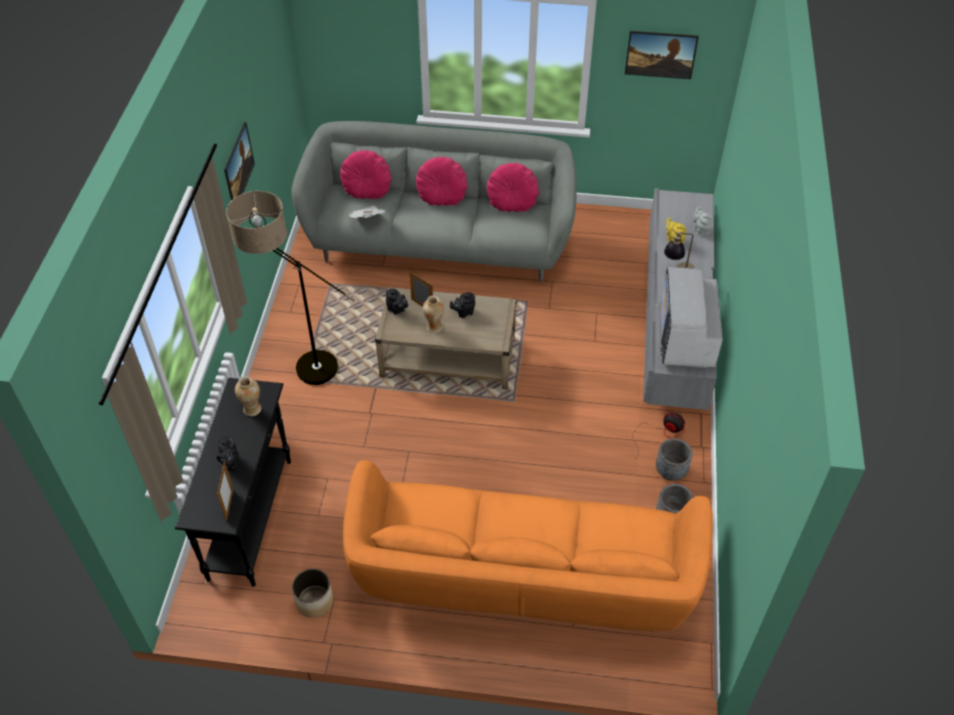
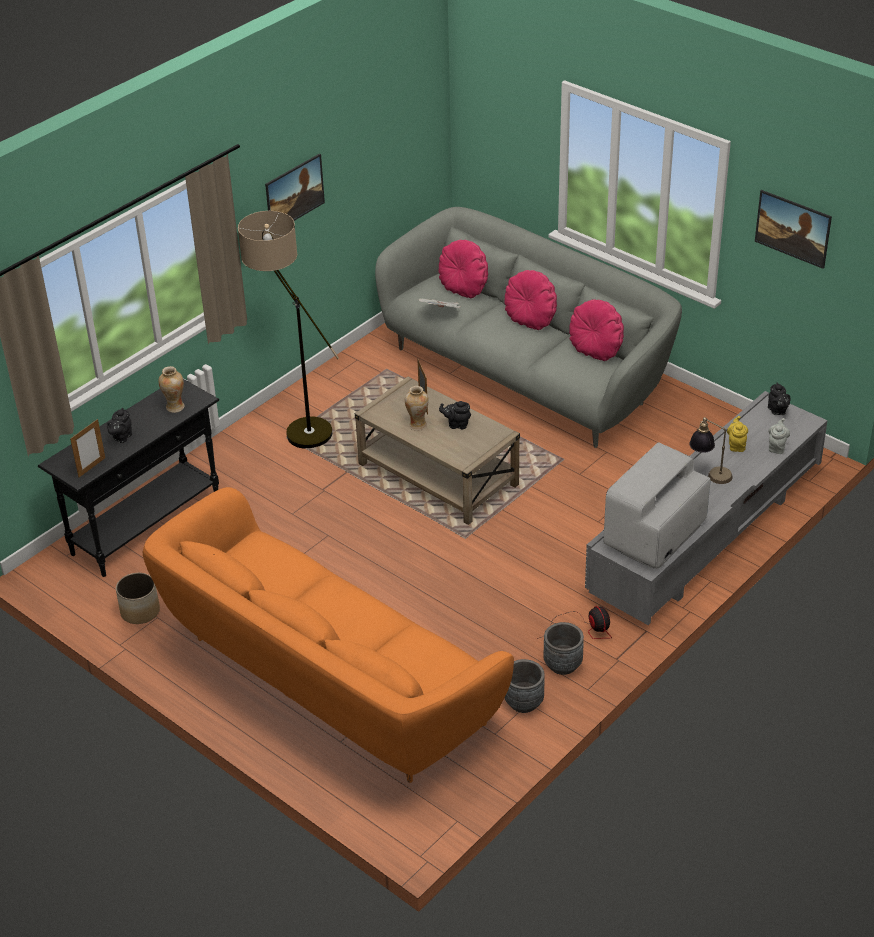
camera: 35 degrees right, 10 degrees down
(397, 310) = (397, 398): black teapot -> black teapot (777, 411)

